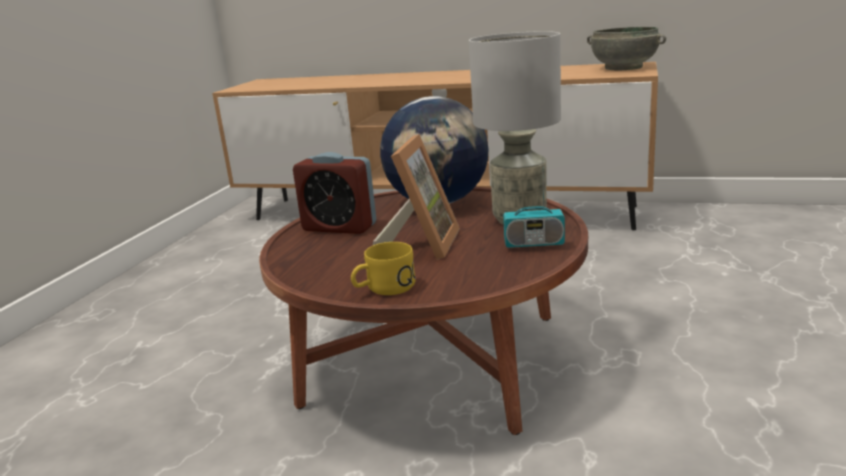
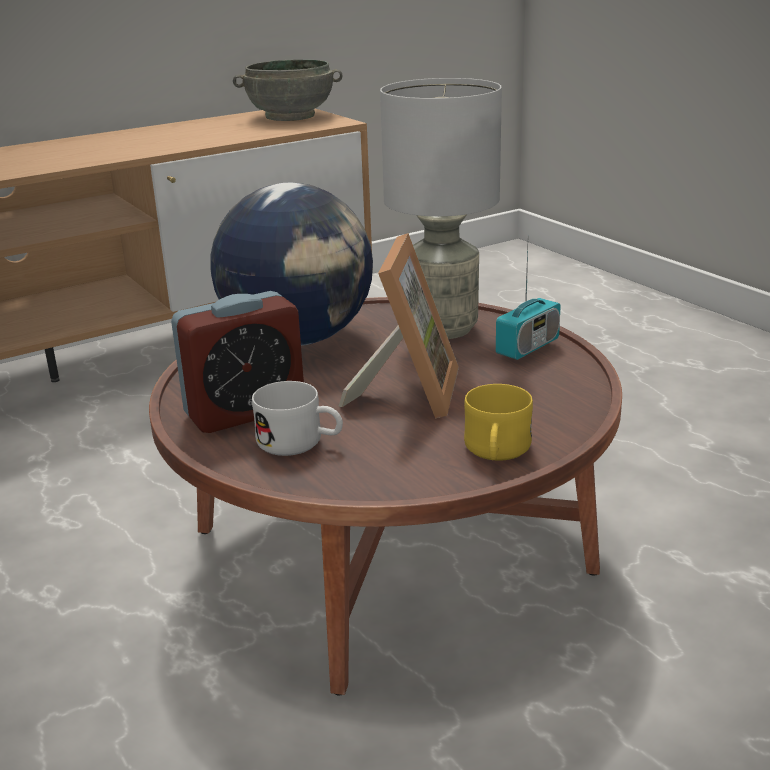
camera: 50 degrees left, 5 degrees up
(325, 249) = (300, 443): none -> white mug
(421, 244) = (407, 392): picture frame -> picture frame turned 45 degrees clockwise

